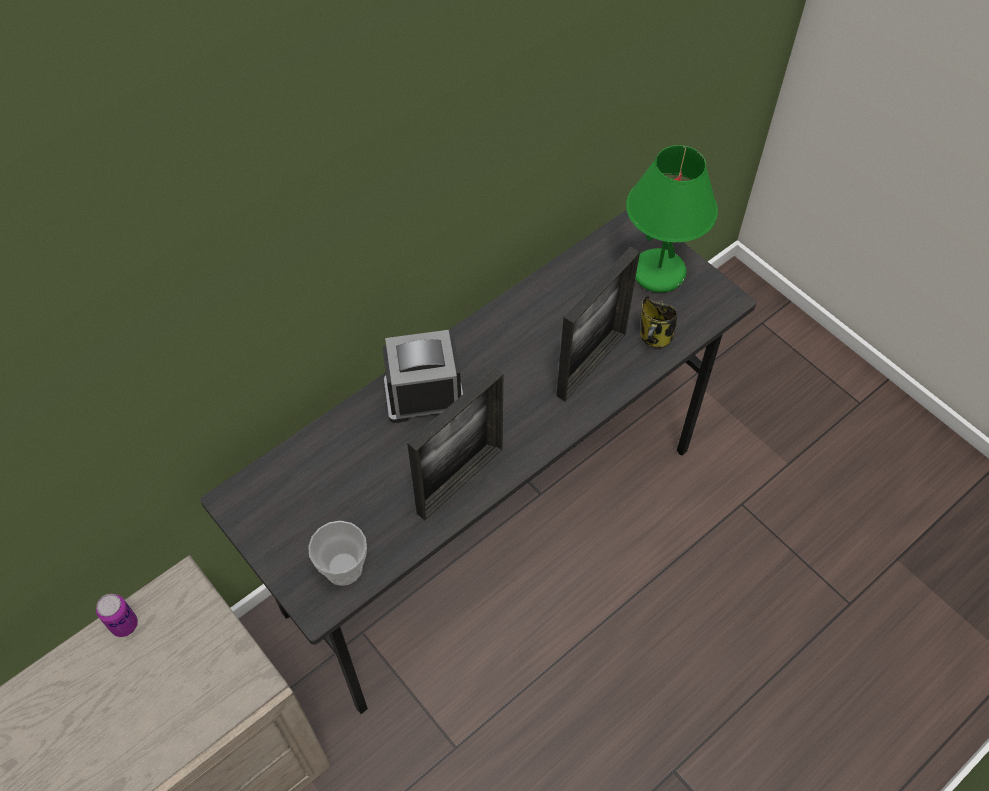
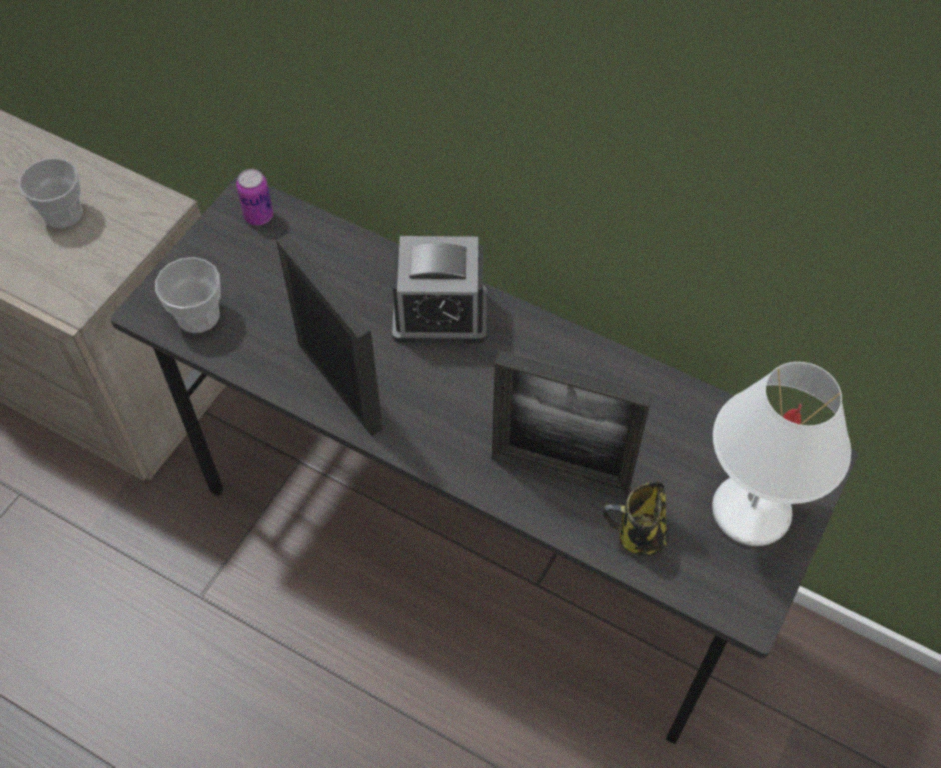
camera: 70 degrees right, 0 degrees up
(124, 624) = (110, 182): can -> can (259, 216)
(140, 675) = (63, 213): none -> cup
(424, 395) = (440, 315): alarm clock -> alarm clock turned 120 degrees clockwise
(460, 480) = (339, 385): picture frame -> picture frame turned 150 degrees counterclockwise
(660, 273) = (751, 513): green table lamp -> white table lamp

